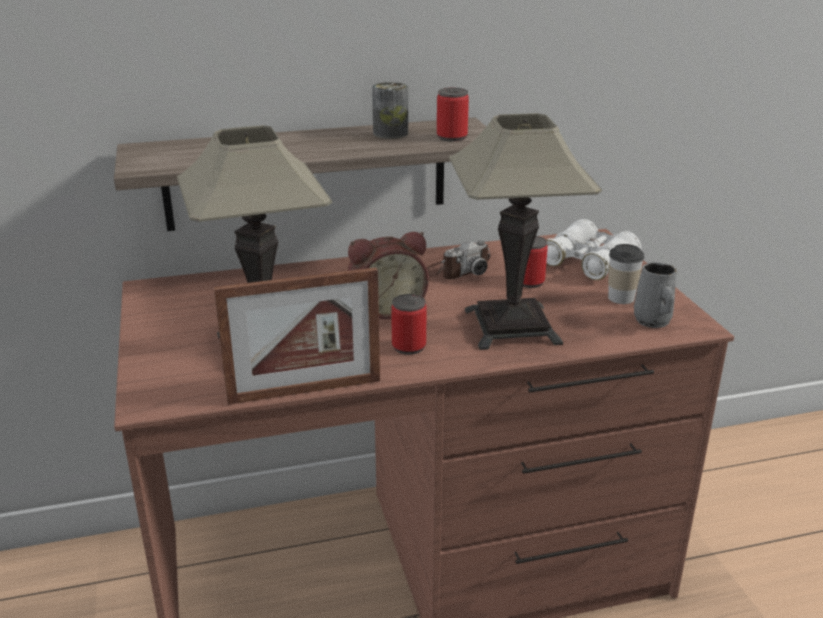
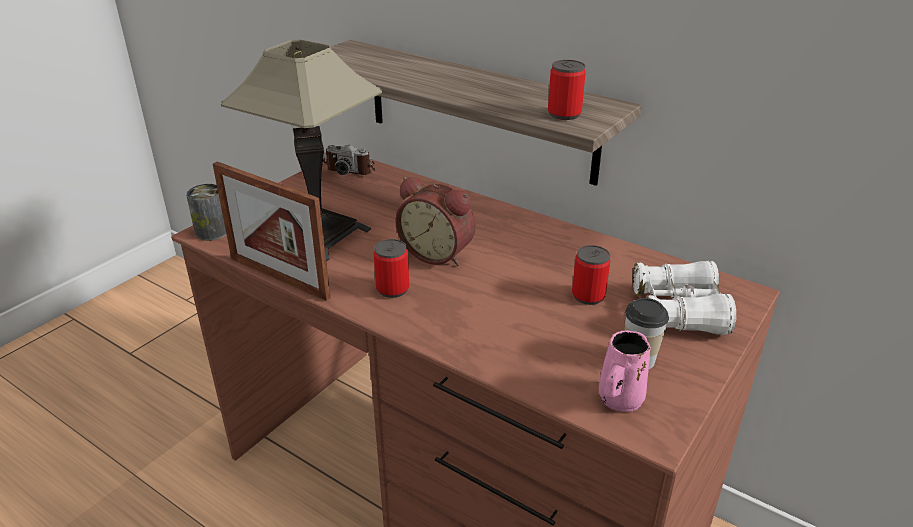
camera: 50 degrees right, 5 degrees up
(390, 133) = (527, 93): can -> can (212, 231)
(456, 271) = (550, 253): camera -> camera (351, 168)
(511, 326) = (491, 322): table lamp -> none
(653, 322) = (619, 400): grey mug -> pink mug

